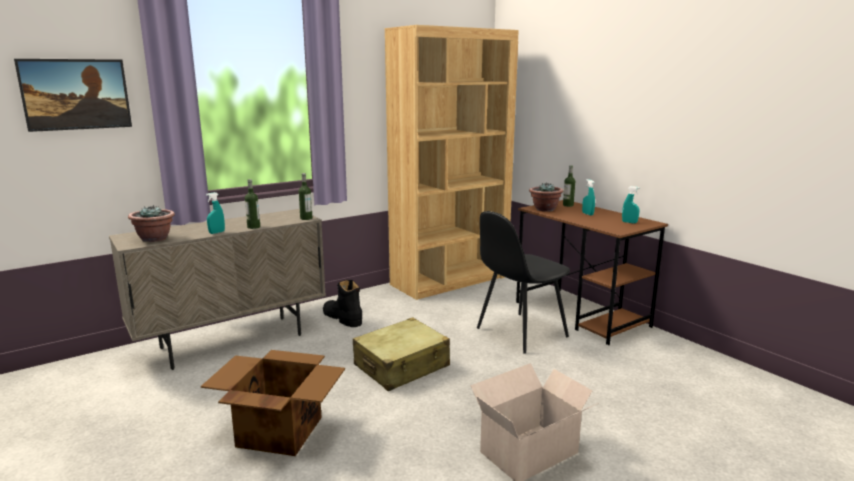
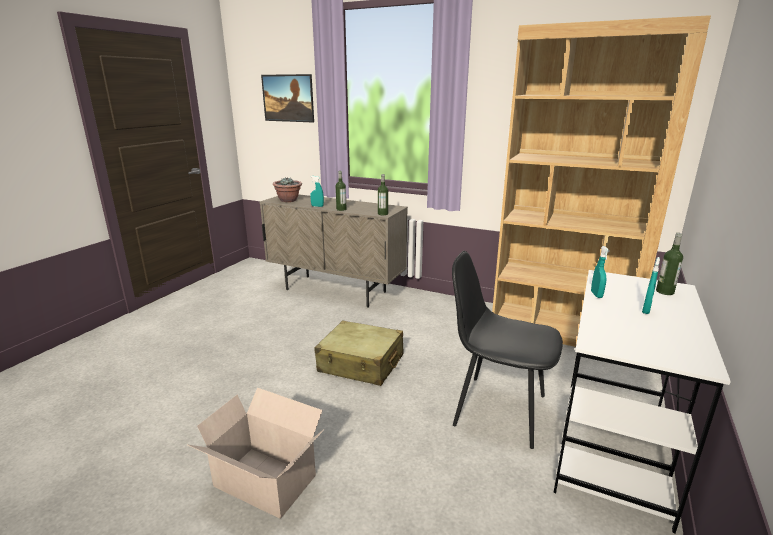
camera: 60 degrees right, 5 degrees up
(279, 431) = (238, 349): cardboard box -> none
(342, 318) = (412, 311): black boot -> none
(544, 209) = (611, 283): potted plant -> none
(581, 314) = (613, 445): brown desk -> white desk
(629, 222) = (663, 345): turquoise spray bottle -> turquoise spray bottle (596, 295)

